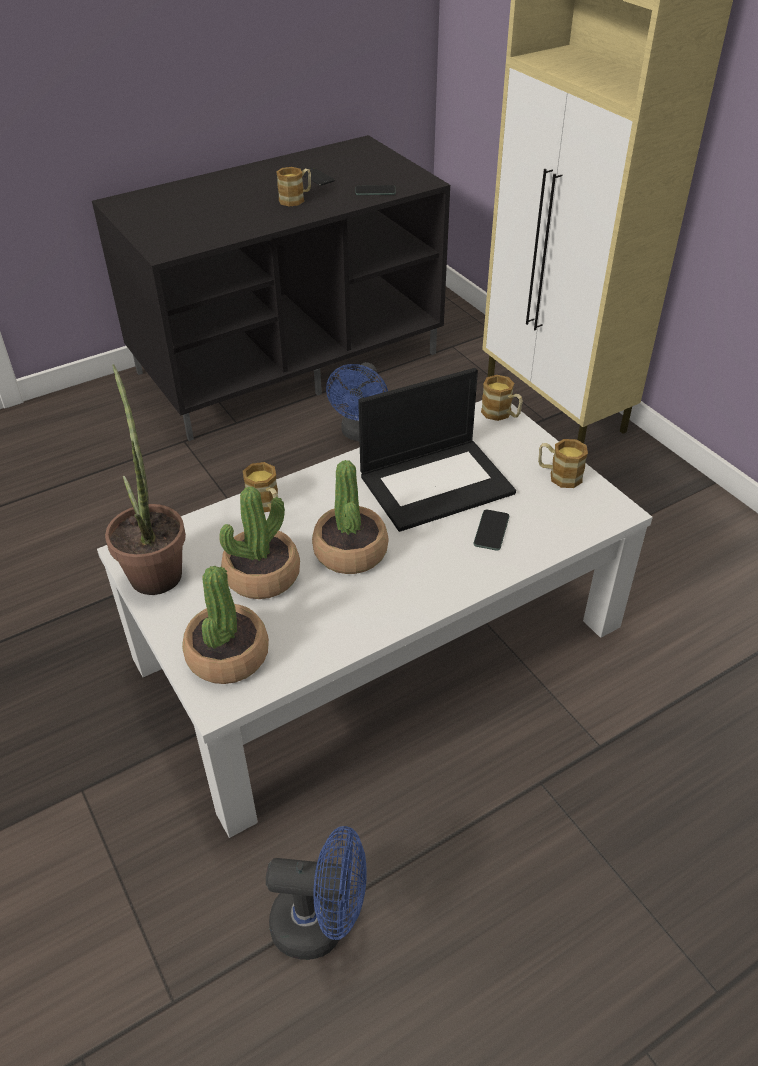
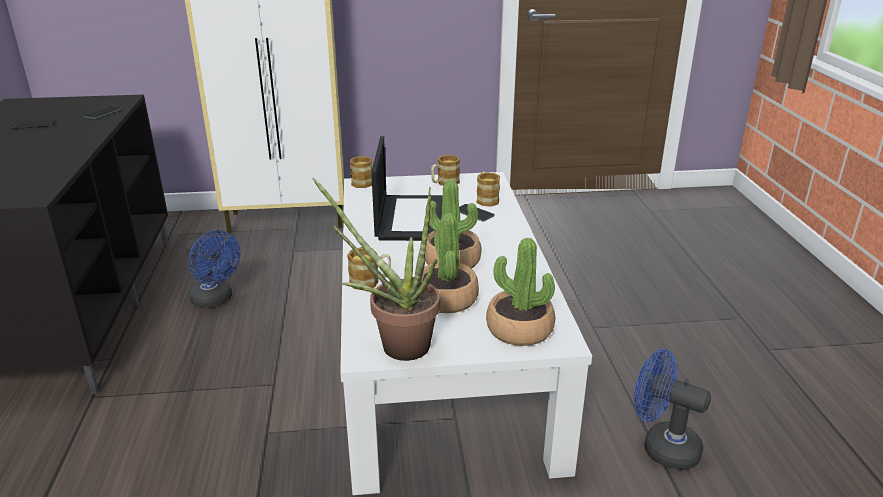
camera: 65 degrees left, 15 degrees down
(296, 199) = (54, 137): mug -> mug (486, 199)
(321, 923) = (662, 446): blue fan -> blue fan turned 90 degrees counterclockwise

